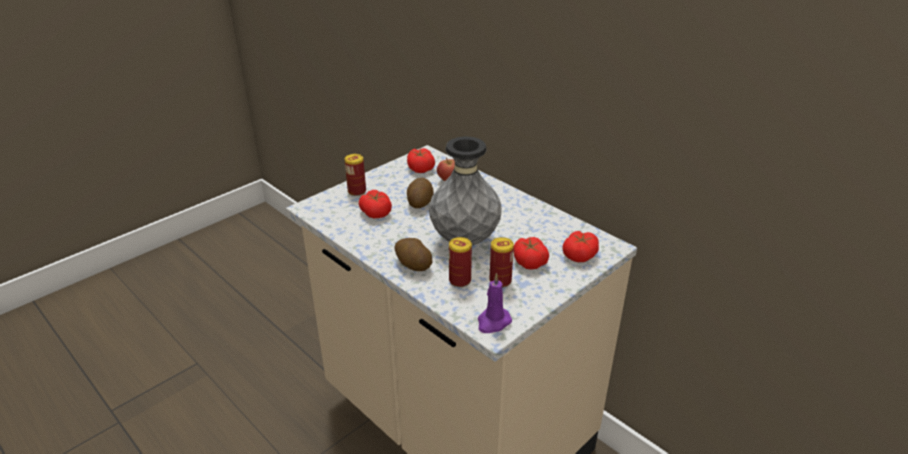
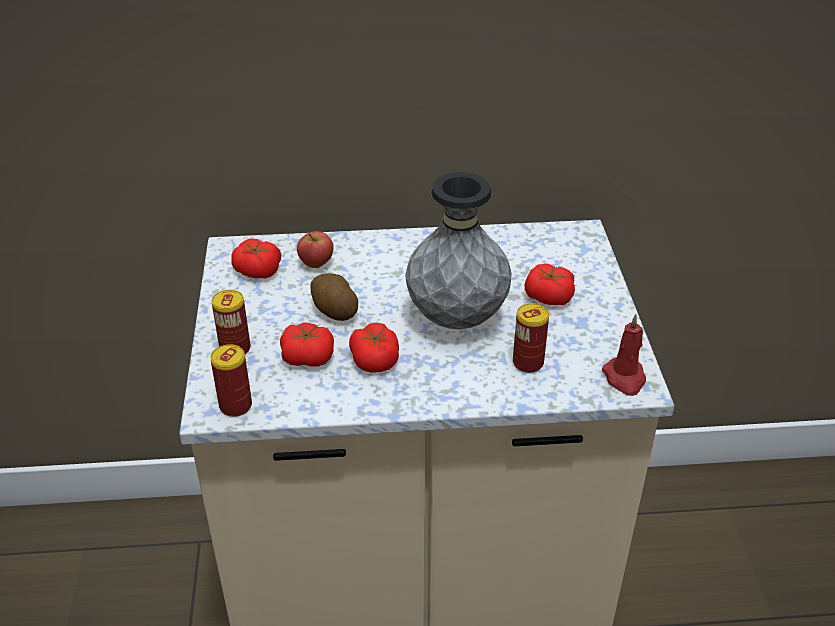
camera: 50 degrees left, 5 degrees up
(413, 264) = (457, 382): potato -> none
(493, 322) = (624, 378): purple candle -> red candle
(500, 281) = (560, 334): can -> can (235, 406)
(580, 255) = (574, 259): tomato -> tomato (375, 359)

